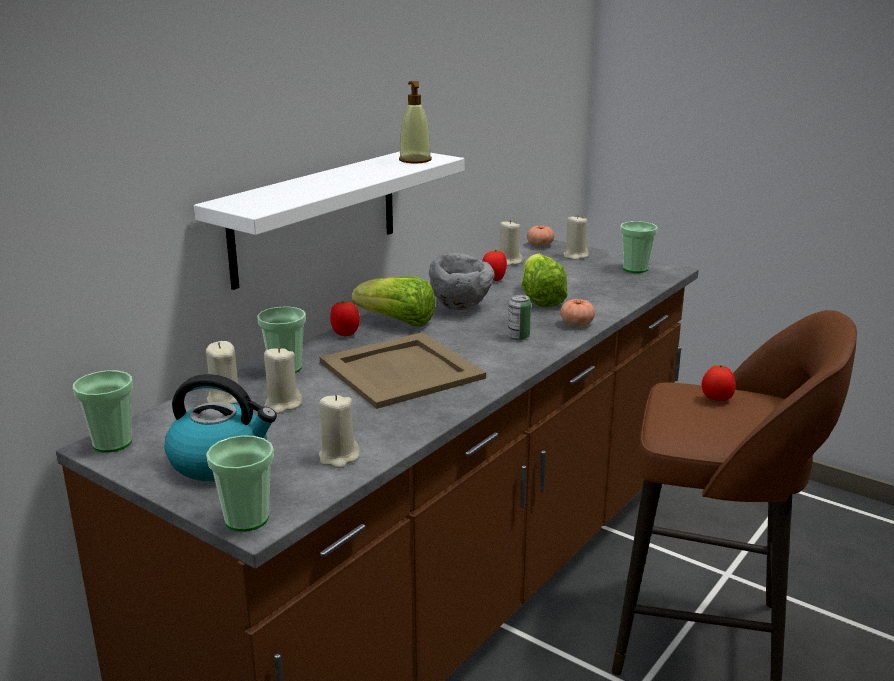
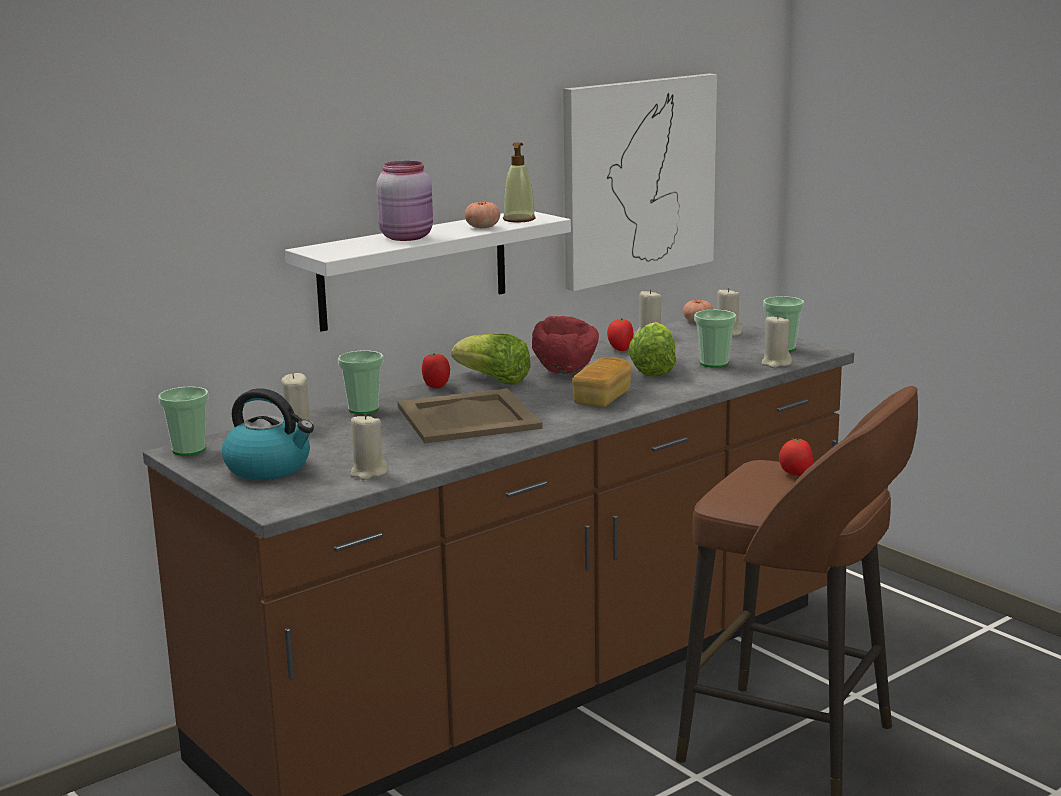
camera: 15 degrees right, 5 degrees down
(246, 519) = (269, 504): cup -> cup (714, 363)
(282, 405) = (344, 435): beige candle -> beige candle (776, 363)
(320, 184) = (408, 237): none -> pink jar
(461, 307) = (565, 372): grey bowl -> red bowl
(493, 116) = (638, 179): none -> picture
(518, 336) = (602, 399): can -> bread
(576, 324) = (671, 392): tomato -> tomato (482, 227)

